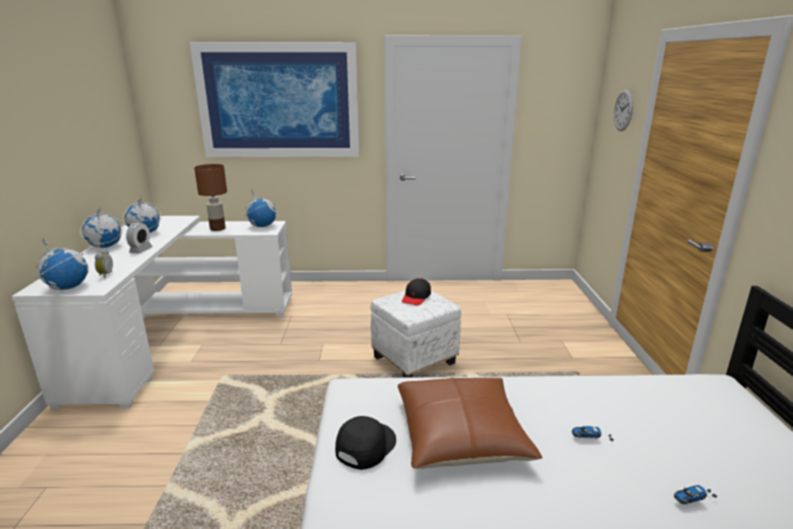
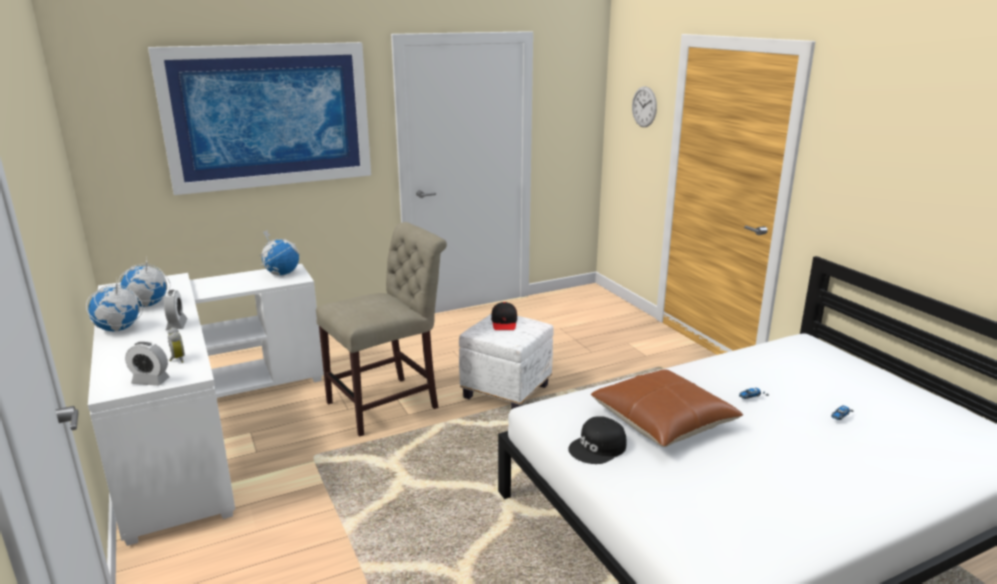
camera: 25 degrees left, 0 degrees up
(68, 287) = (150, 381): globe -> alarm clock
(217, 228) = (227, 285): brown table lamp -> none
(313, 347) = (389, 403): none -> beige chair
(365, 445) = (598, 448): black cap -> black cap turned 135 degrees counterclockwise

